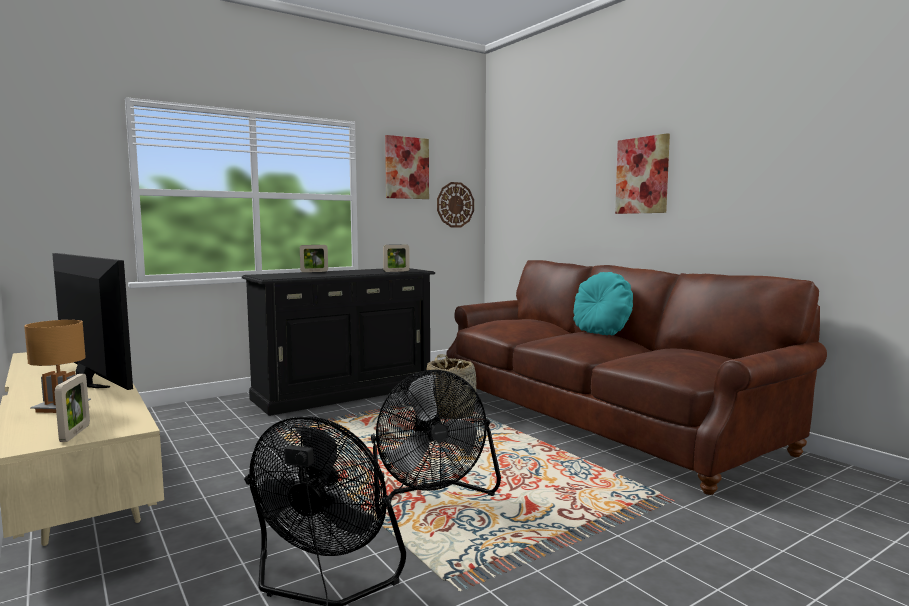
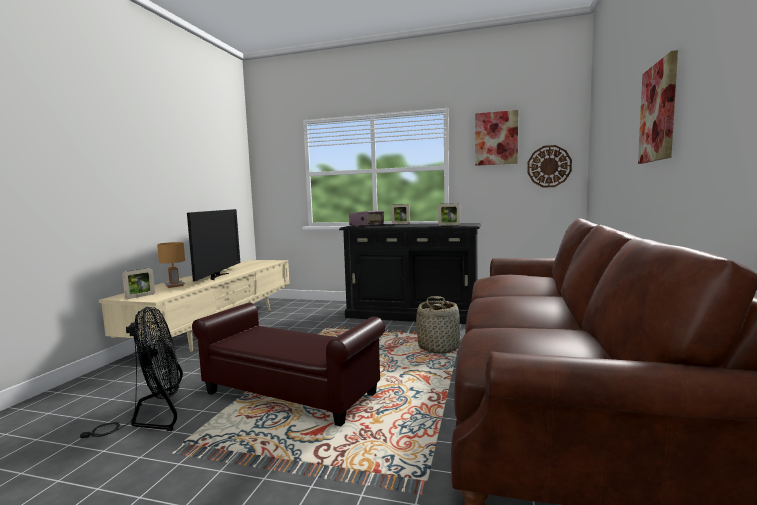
camera: 50 degrees right, 0 degrees up
(284, 275) = (367, 225): none -> radio
(424, 497) = (290, 393): black fan -> brown ottoman
(601, 333) = (554, 301): turquoise pillow -> none

